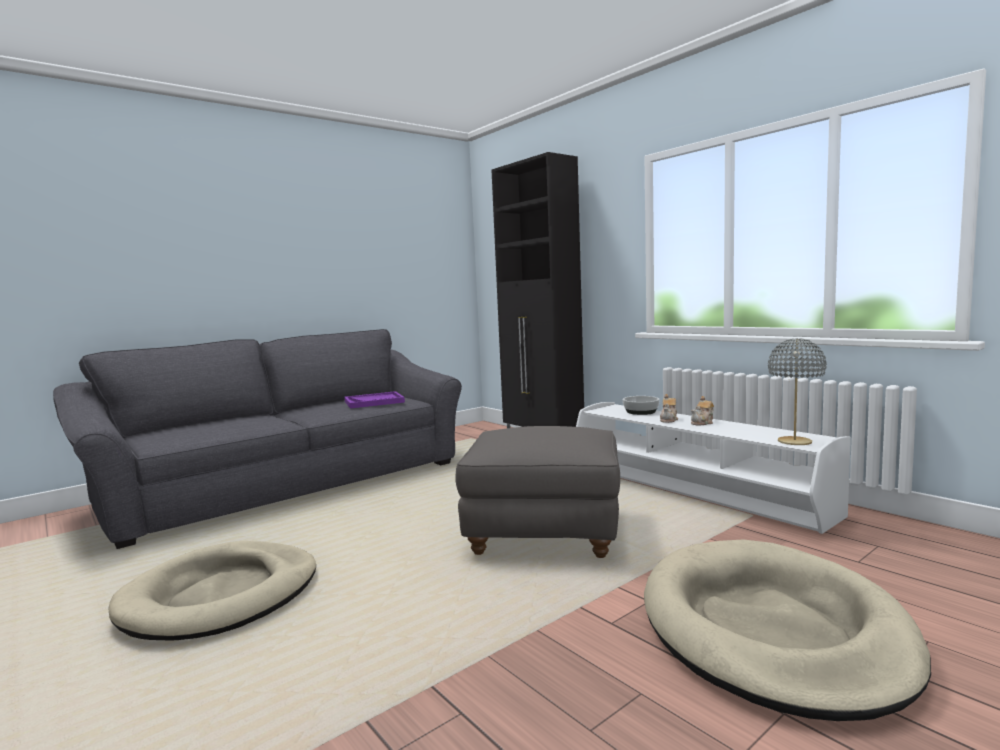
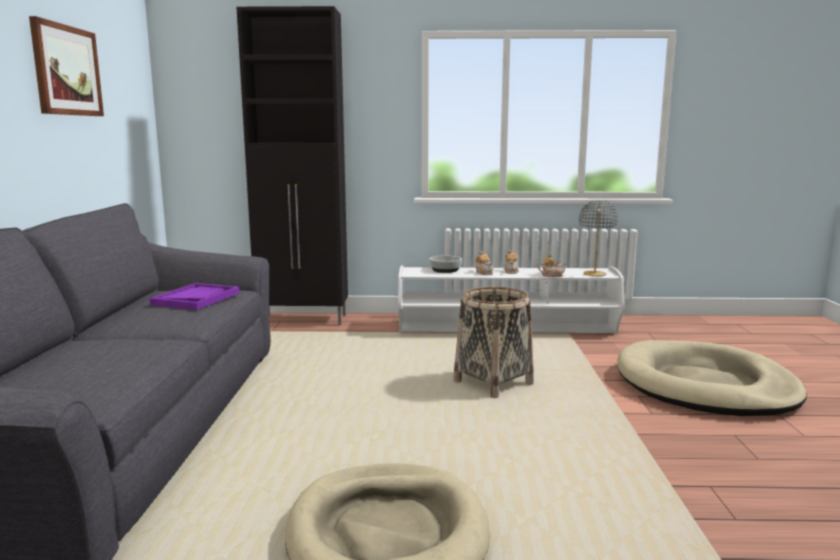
camera: 50 degrees left, 5 degrees up
(361, 238) = (66, 70): none -> picture
(544, 533) = (493, 383): grey ottoman -> basket
(733, 434) = (551, 275): none -> teapot

